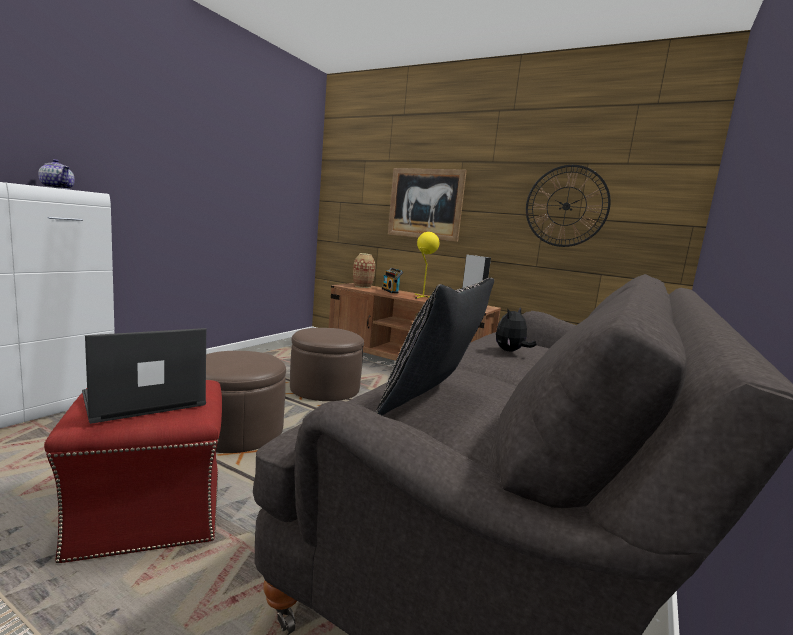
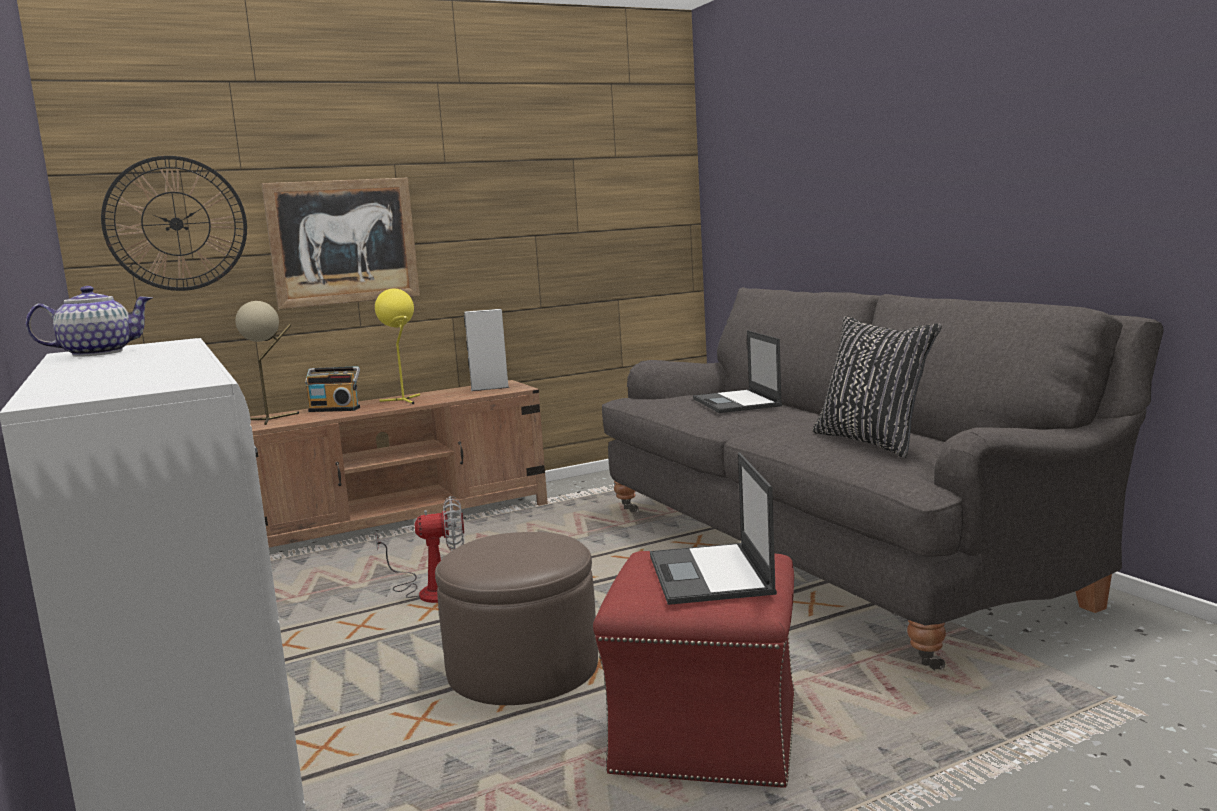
camera: 55 degrees left, 0 degrees up
(325, 388) = (431, 591): brown ottoman -> fan
(362, 286) = (272, 419): vase -> beige table lamp
(510, 351) = (737, 402): plush toy -> laptop
(566, 206) = (561, 218): wall clock -> wall clock (176, 224)

